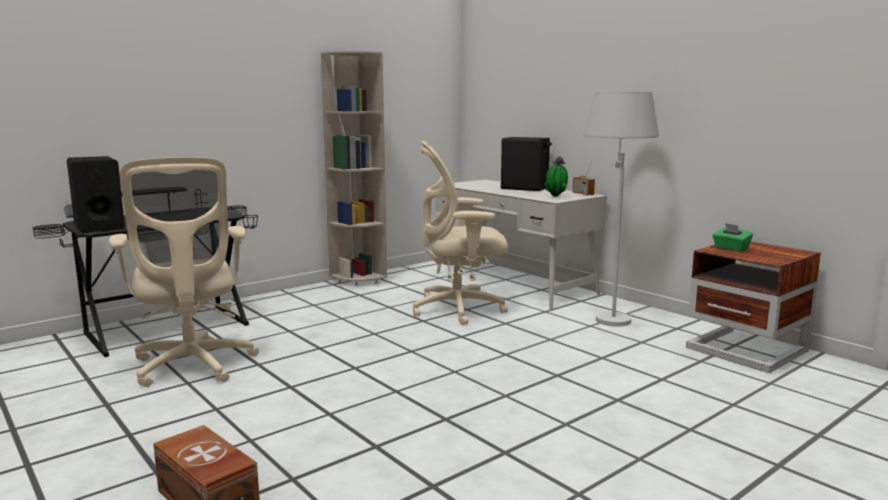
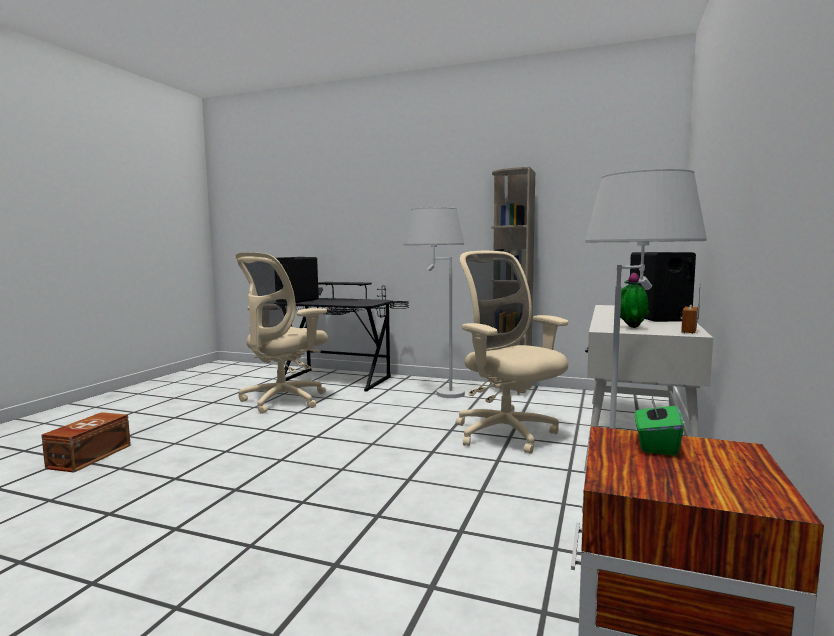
camera: 60 degrees right, 5 degrees down
(316, 304) = (434, 394): none -> white floor lamp

